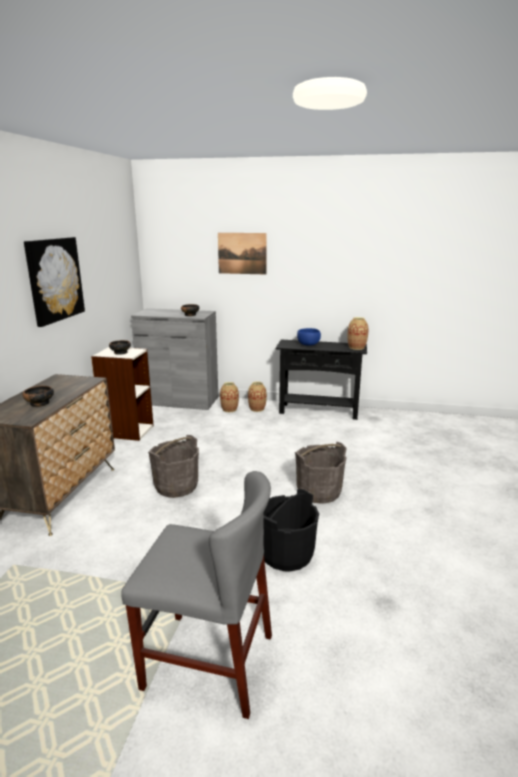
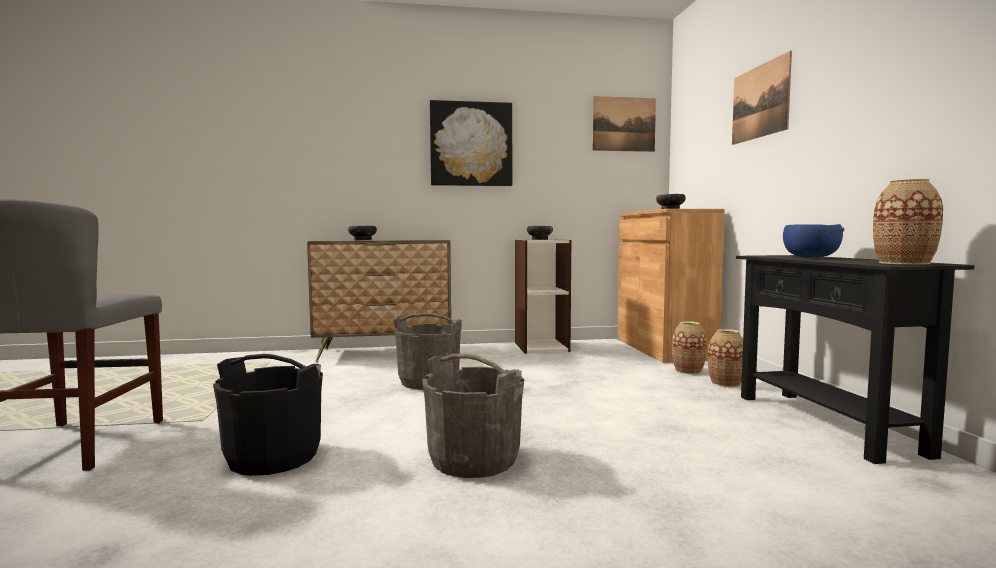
camera: 70 degrees right, 15 degrees down
(122, 245) = (623, 124): none -> picture
(179, 400) = (663, 349): grey cabinet -> brown cabinet

